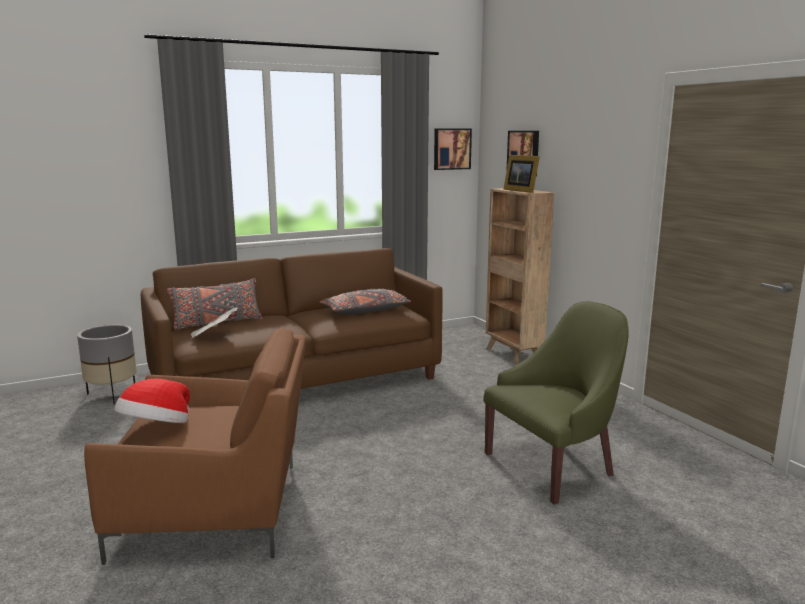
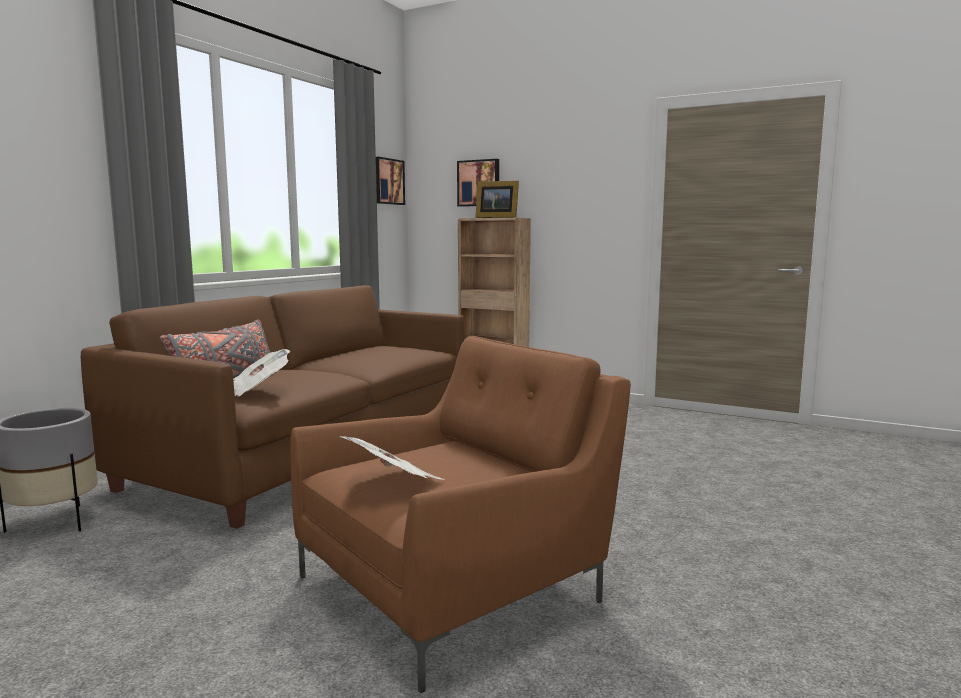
camera: 35 degrees left, 5 degrees down
(156, 429) = (393, 484): hat -> newspaper
(365, 311) = (384, 353): grey pillow -> none
(553, 466) = (678, 459): green armchair -> none

